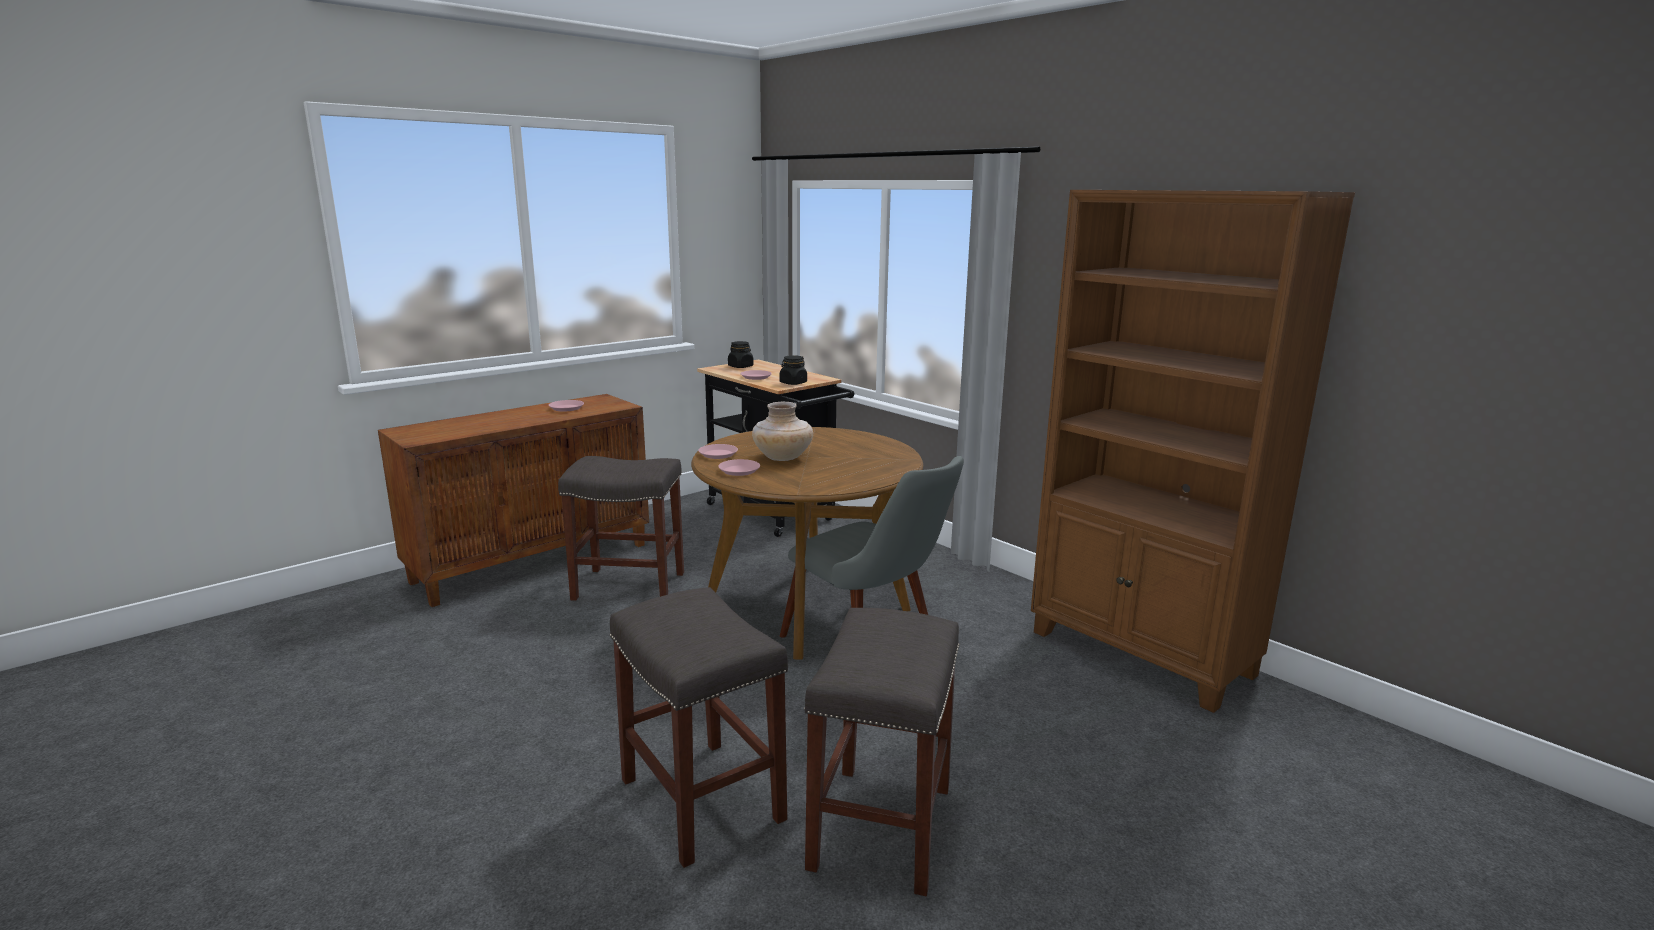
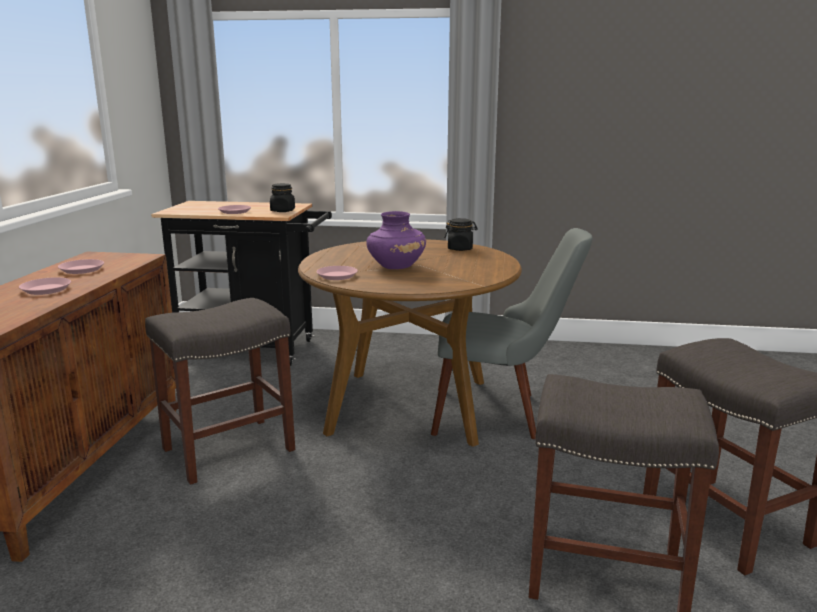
camera: 40 degrees left, 0 degrees up
(739, 470) = (391, 282): pink plate -> pink plate (46, 289)
(740, 366) = (192, 207): black jar -> black jar (460, 248)
(782, 458) = (396, 267): beige vase -> purple vase
(1141, 654) = (645, 360): brown bookcase -> none

